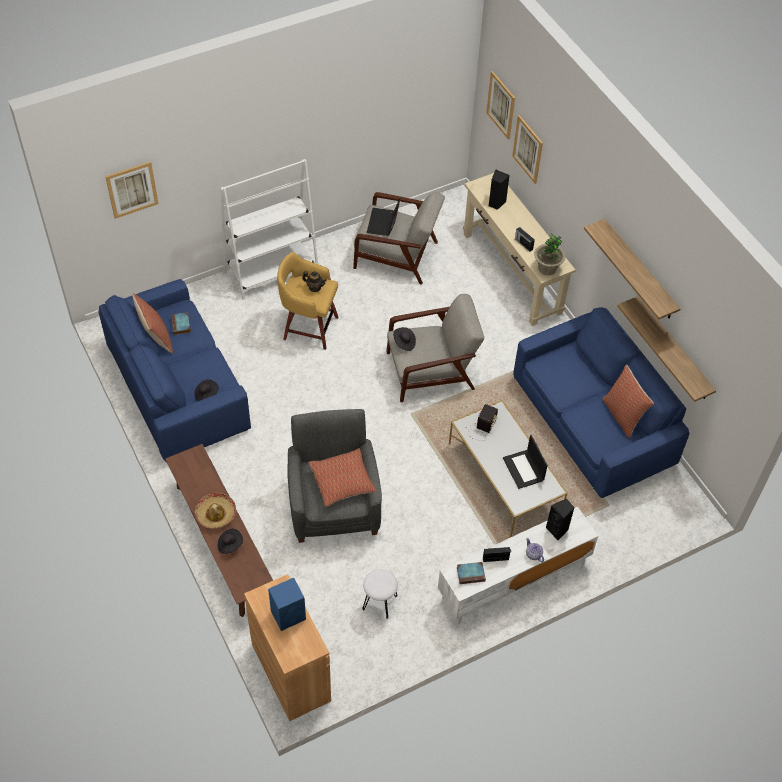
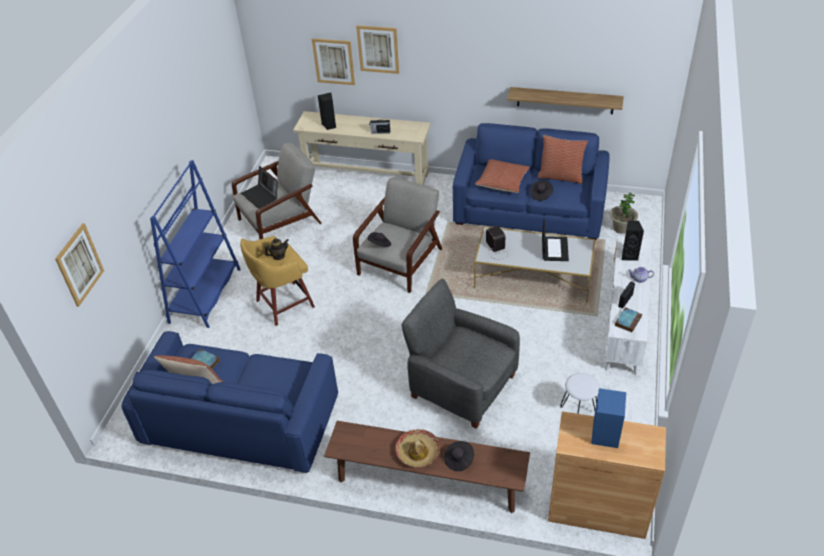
camera: 45 degrees left, 10 degrees down
(206, 394) = (294, 386): black hat -> black hat (541, 194)
(271, 272) = (205, 295): white bookcase -> blue bookcase
(342, 482) = (473, 347): pillow -> pillow (502, 182)
(501, 105) = (285, 47): picture -> picture (378, 49)
(524, 469) = (554, 248): laptop -> laptop turned 105 degrees counterclockwise
(547, 268) = (414, 133): potted plant -> potted plant (621, 228)
(639, 270) = (504, 63): shelf -> none

